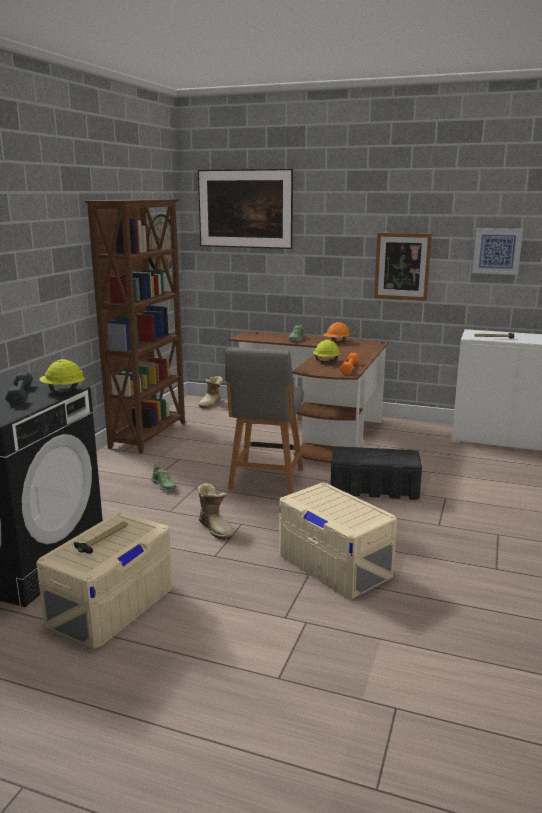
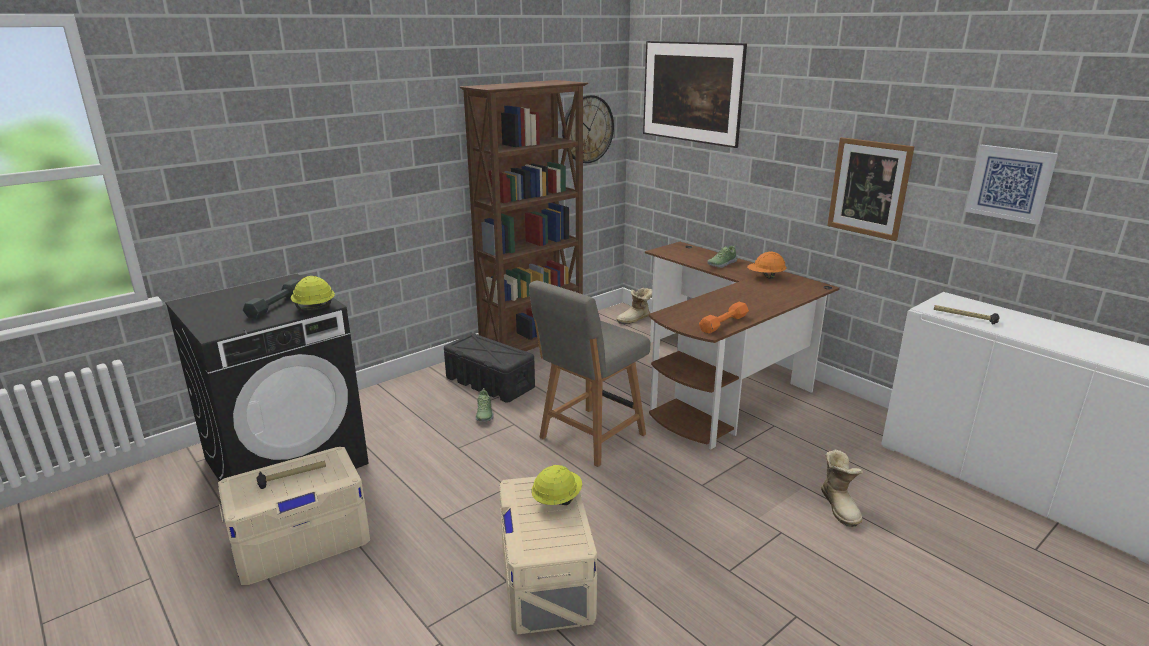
camera: 30 degrees right, 5 degrees up
(216, 528) = (478, 484): boot -> boot (840, 506)
(326, 361) = (710, 306): yellow hard hat -> yellow hard hat (556, 499)
(374, 488) = (702, 488): black storage box -> black storage box (490, 383)

